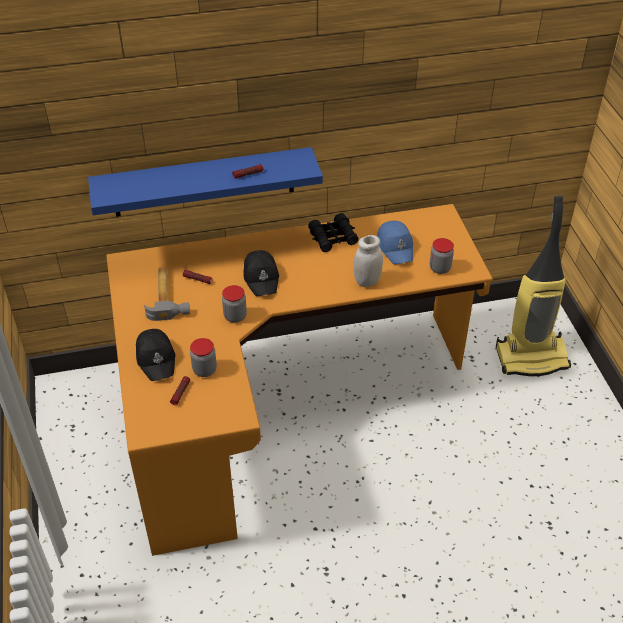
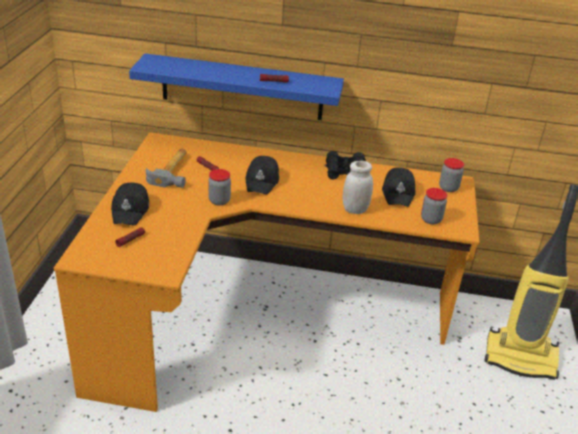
camera: 20 degrees right, 10 degrees down
(204, 370) = (164, 230): jar -> jar (448, 188)
(396, 247) = (398, 193): blue cap -> black cap

